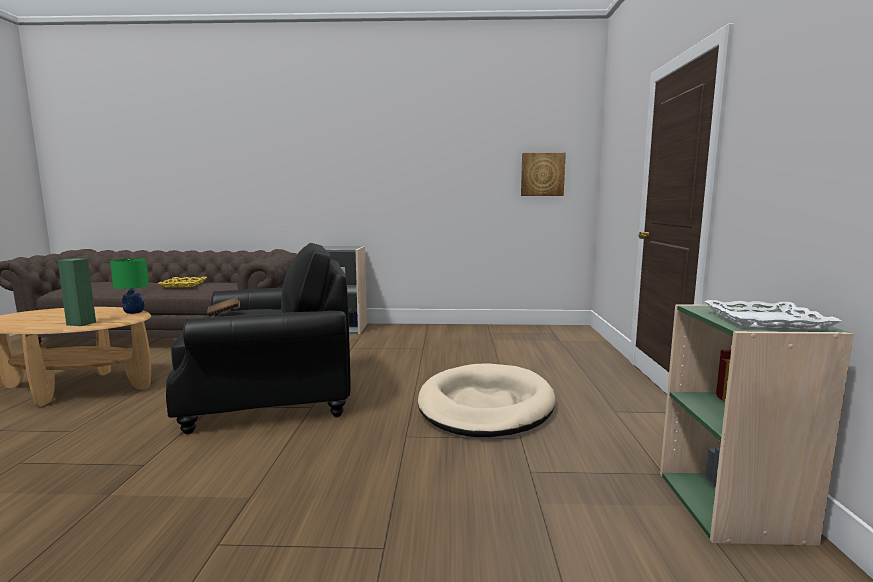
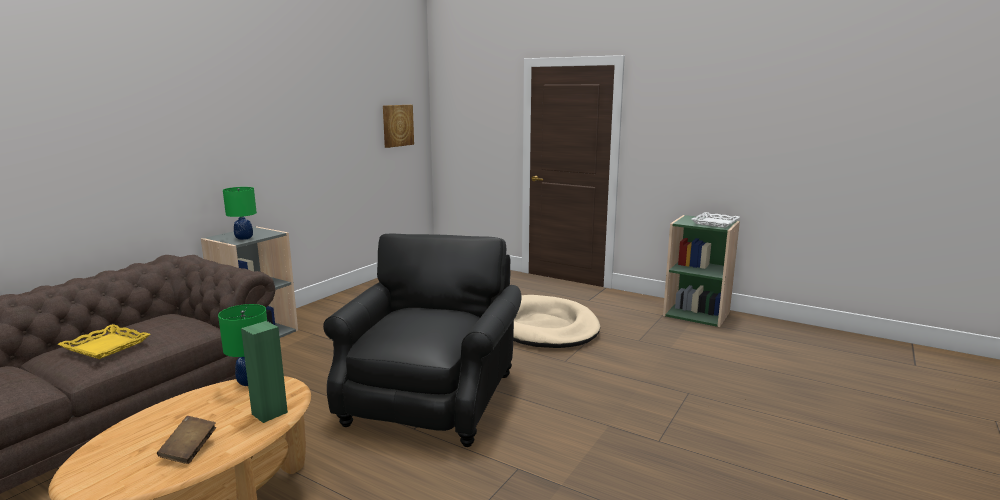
camera: 60 degrees left, 5 degrees up
(224, 315) = (411, 329): brown book -> brown book (189, 450)
(328, 248) = (245, 238): none -> green table lamp

